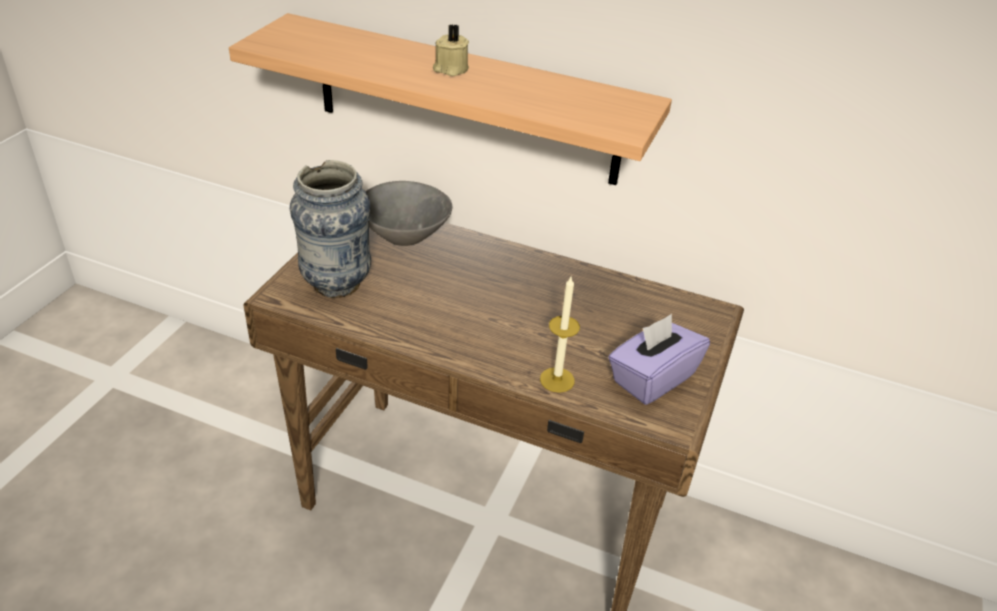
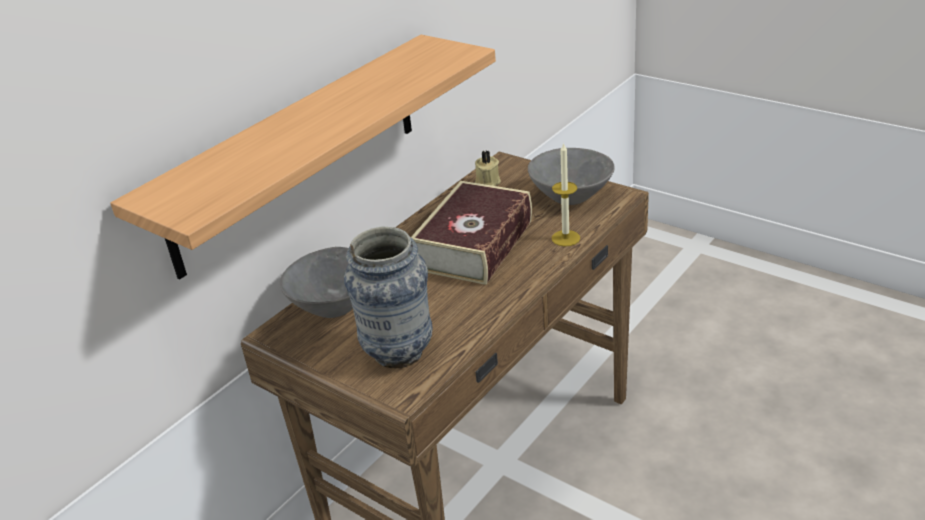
camera: 70 degrees left, 5 degrees down
(450, 69) = (322, 113): beige candle -> beige candle (487, 183)
(525, 310) = (474, 245): none -> book
(652, 378) = (572, 197): purple tissue box -> grey bowl

